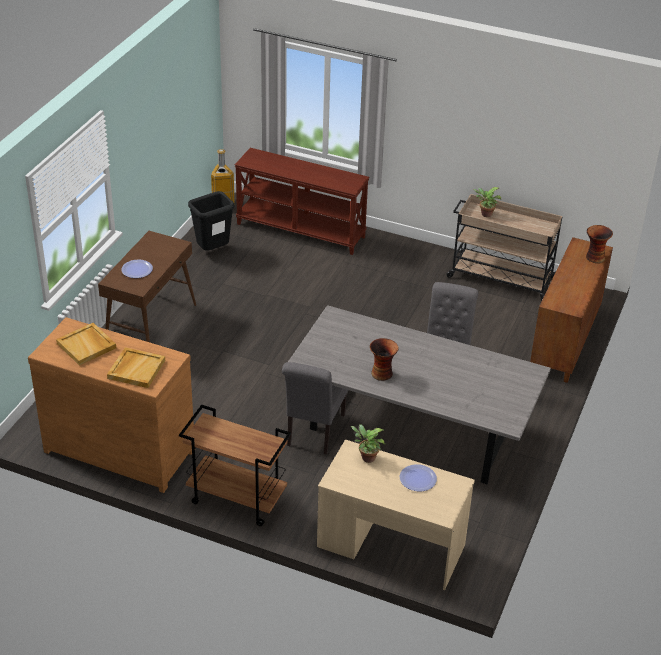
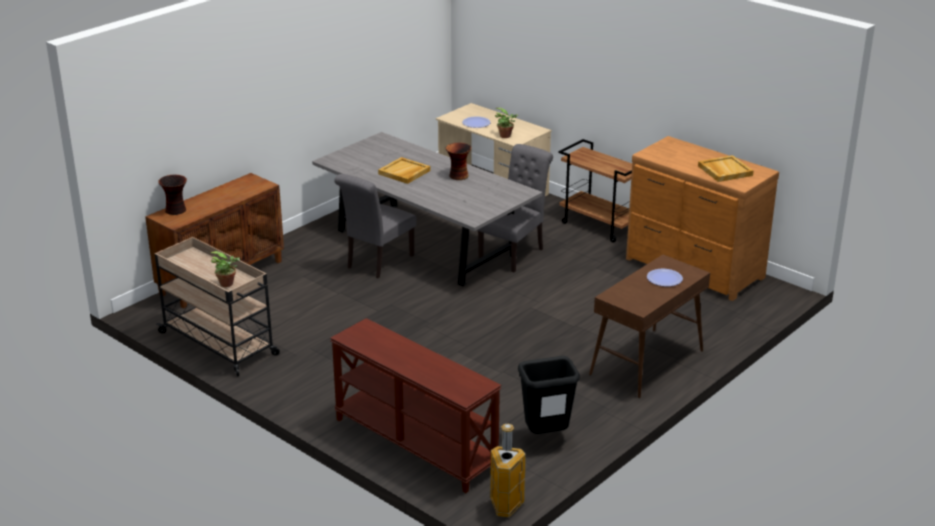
camera: 160 degrees left, 10 degrees down
(136, 369) = (681, 152): beige tray -> beige tray (404, 172)

